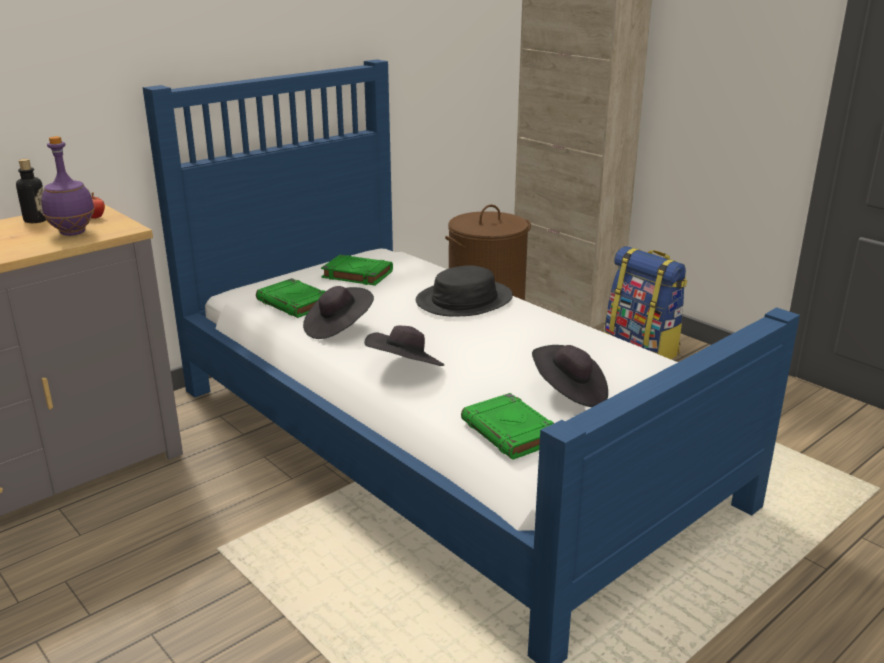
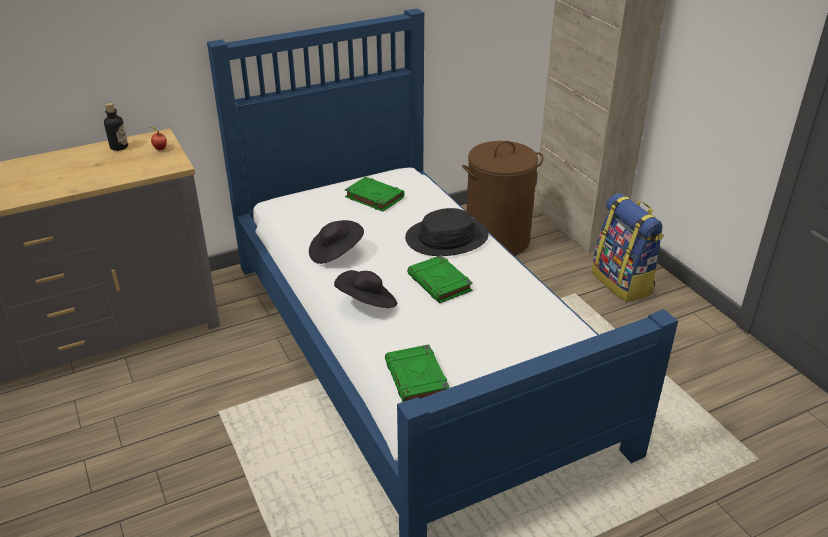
camera: 15 degrees right, 10 degrees up
(72, 233) = (138, 165): purple bottle -> none
(295, 303) = (313, 222): green book -> green book (440, 283)
(569, 393) = (481, 349): black hat -> none

